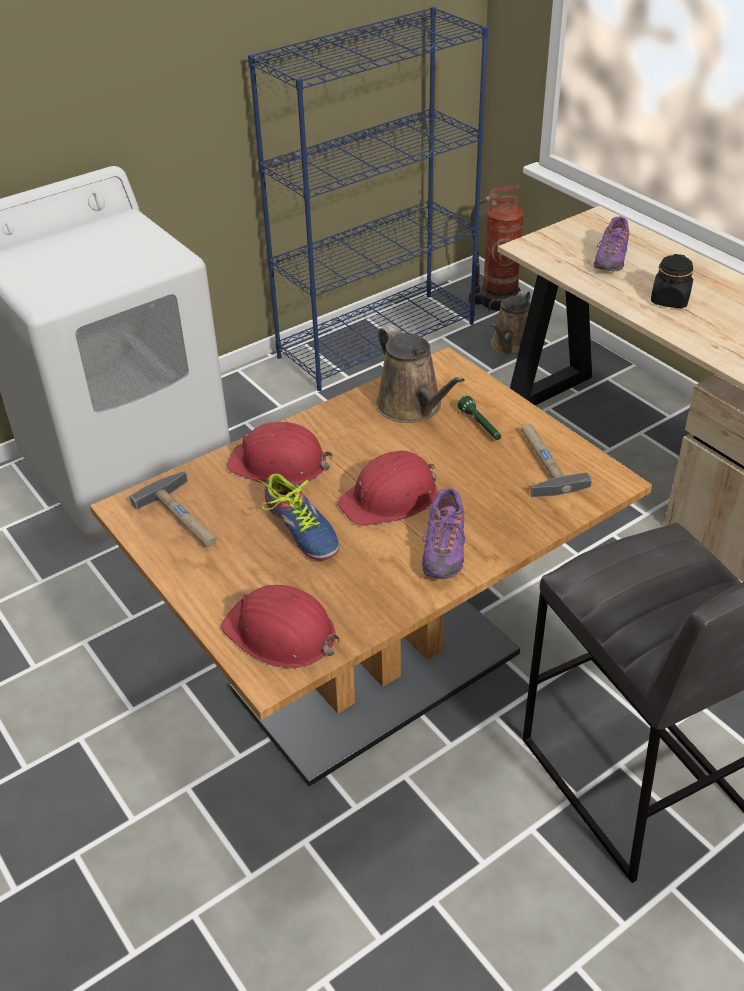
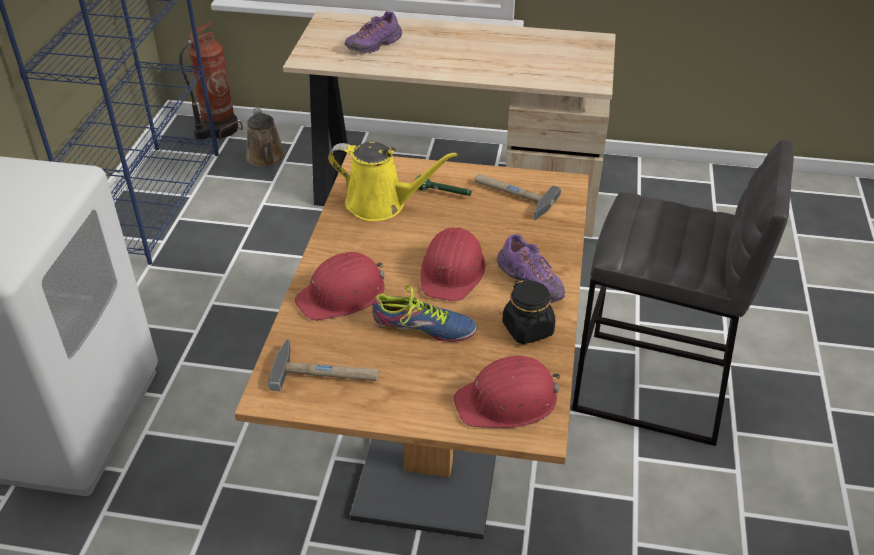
camera: 45 degrees left, 0 degrees up
(413, 407) = (381, 204): brown watering can -> yellow watering can
(611, 259) = (374, 45): purple shoe -> purple shoe turned 75 degrees clockwise
(670, 300) = (446, 56): black jar -> black jar (528, 329)

